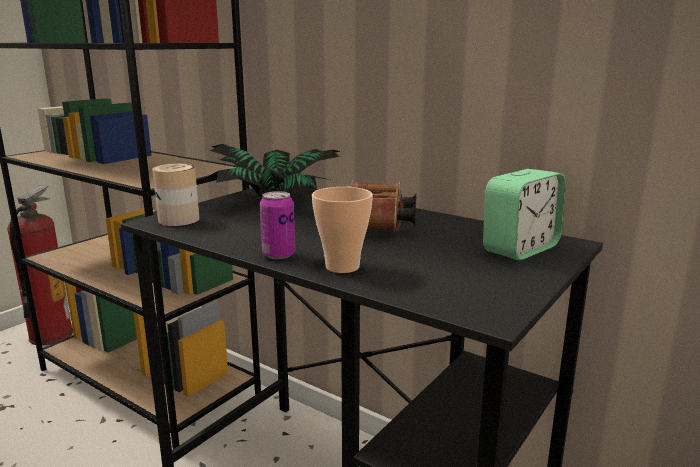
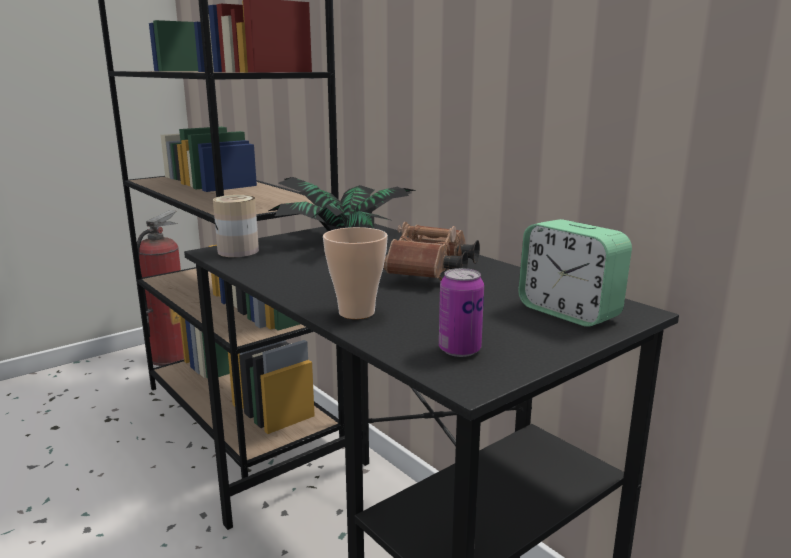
camera: 15 degrees right, 0 degrees up
(278, 255) = (304, 294): can -> can (459, 350)
(520, 249) = (569, 312): alarm clock -> alarm clock turned 75 degrees clockwise

